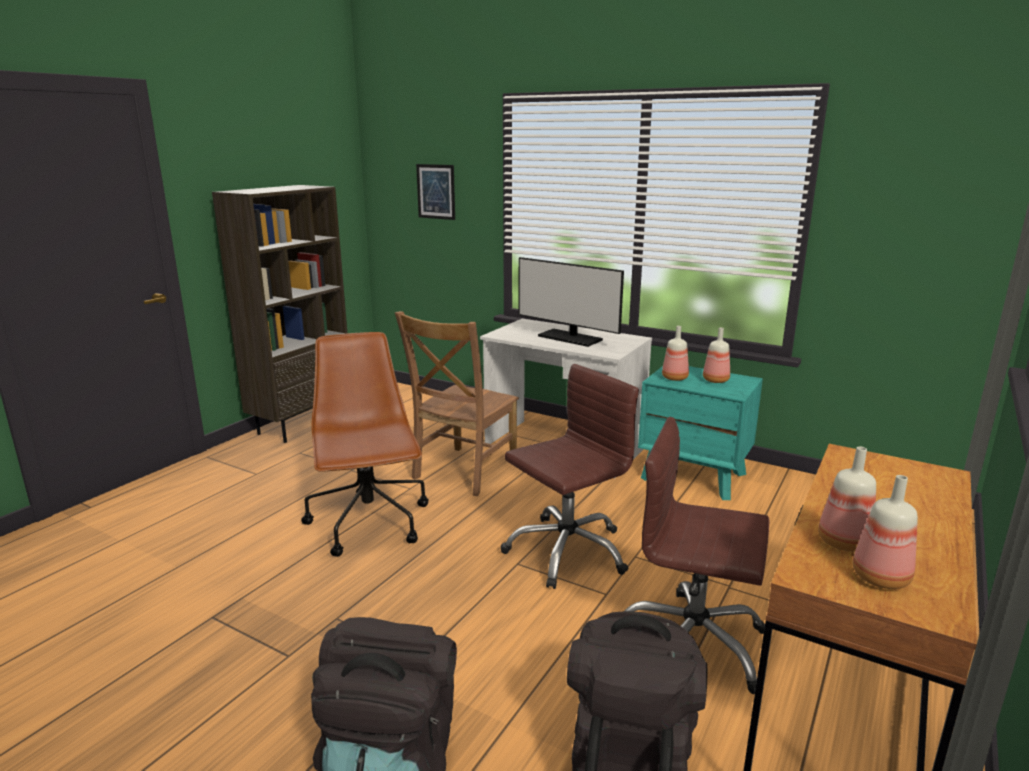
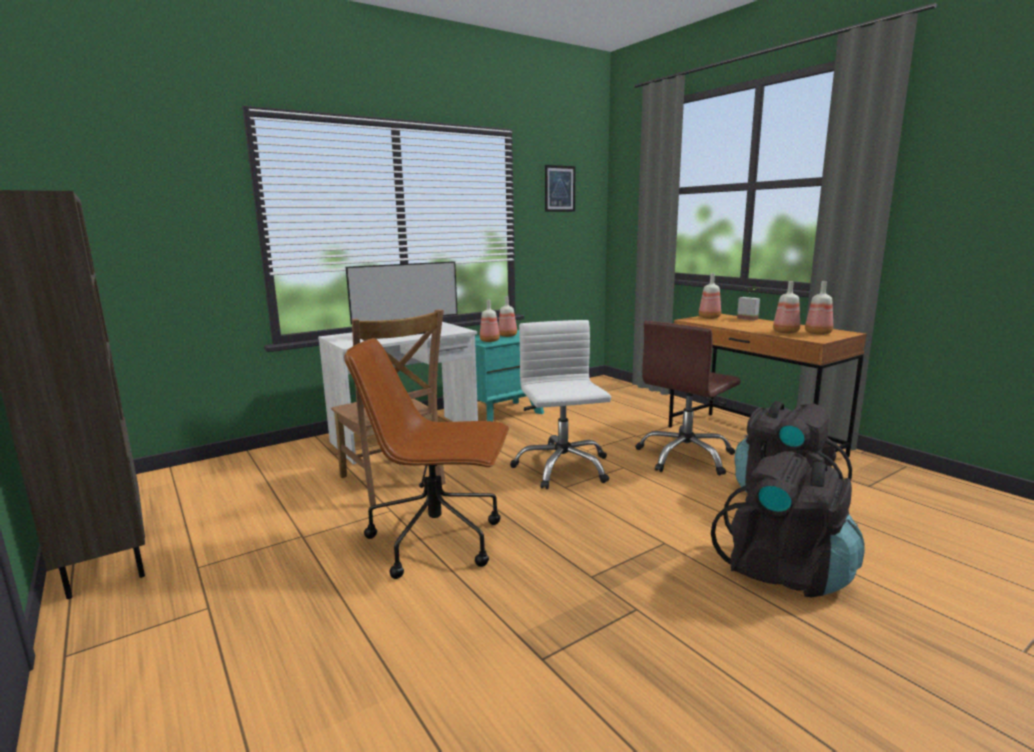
camera: 65 degrees left, 5 degrees down
(436, 191) = (151, 216): picture -> picture (560, 188)
(566, 551) = (562, 468): brown office chair -> white office chair
(894, 468) = (709, 318): none -> bottle
(952, 503) = (749, 318): none -> potted plant

